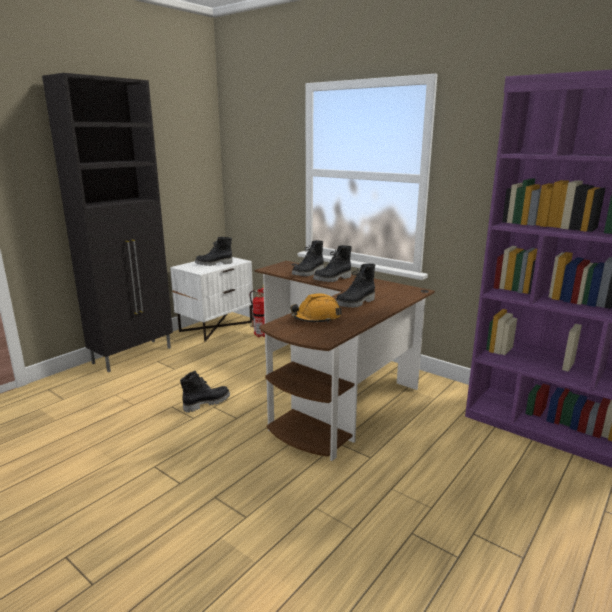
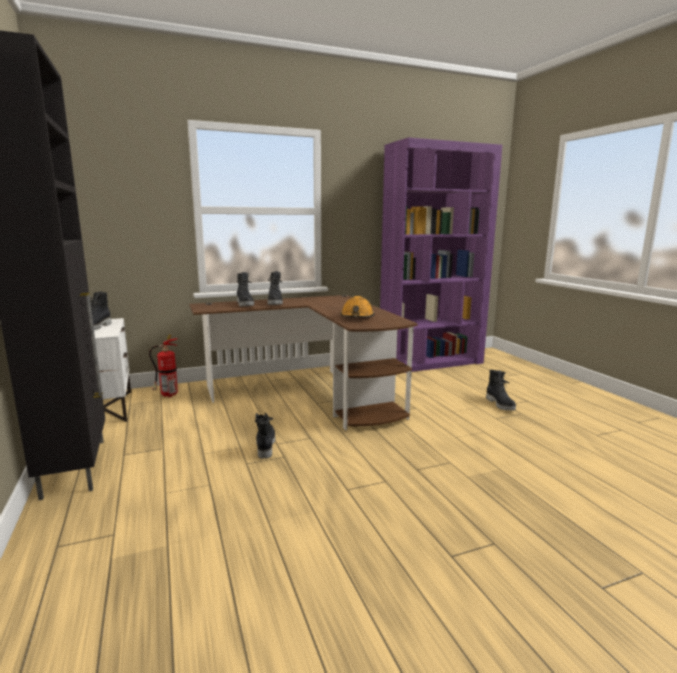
camera: 60 degrees left, 5 degrees down
(356, 303) = (342, 307): black boot -> black boot (501, 404)

